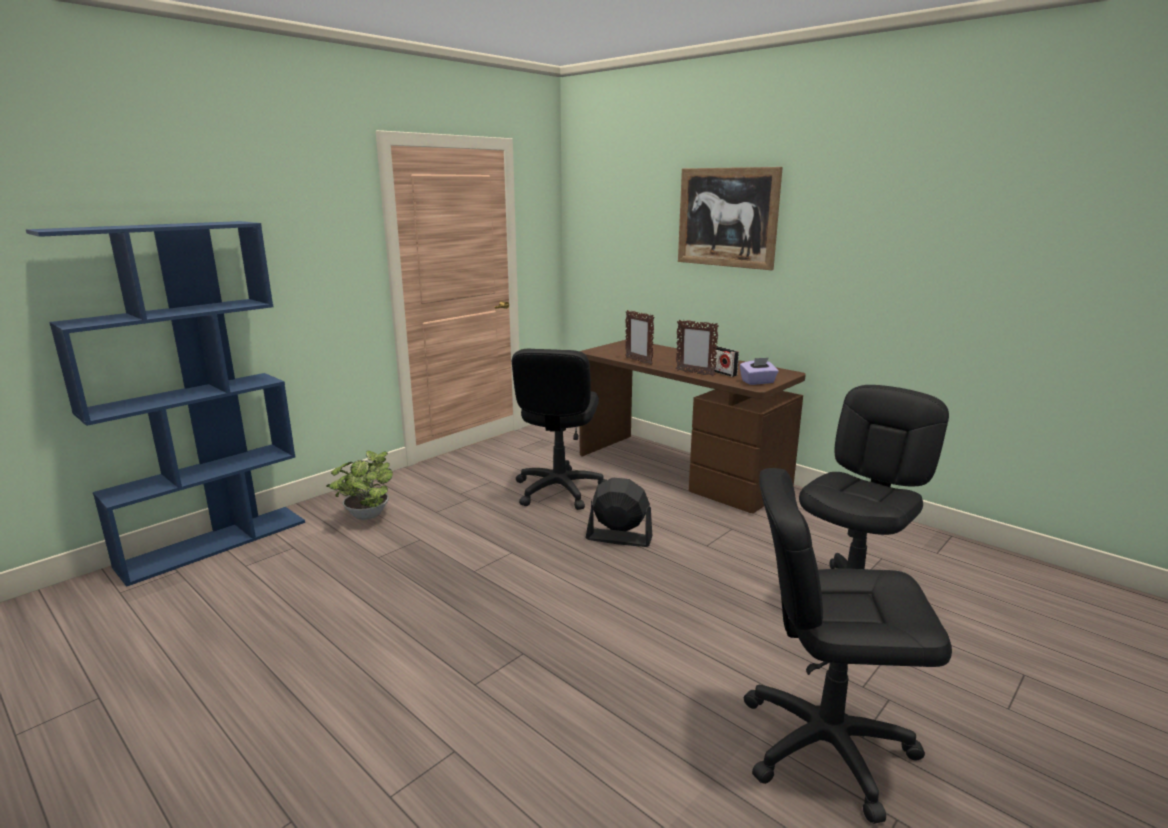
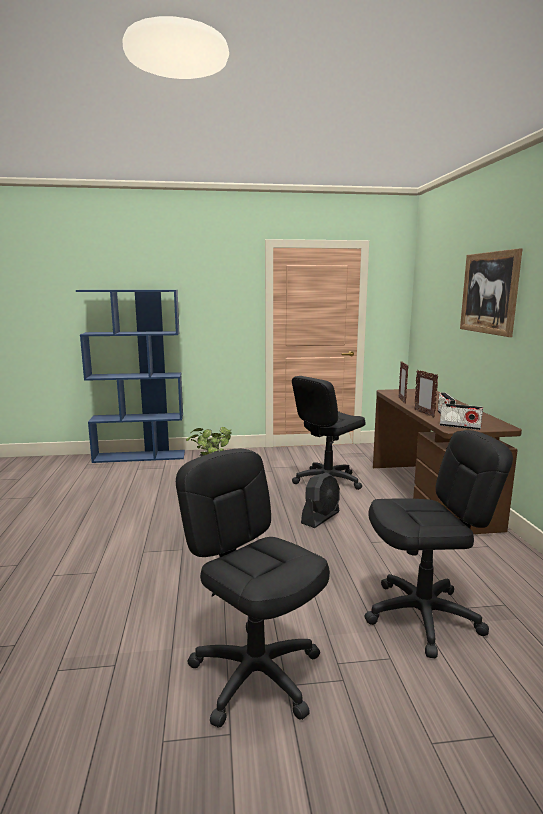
camera: 40 degrees right, 5 degrees down
(618, 538) = (320, 517): black fan -> black fan turned 75 degrees clockwise
(758, 382) = (460, 427): purple tissue box -> radio

